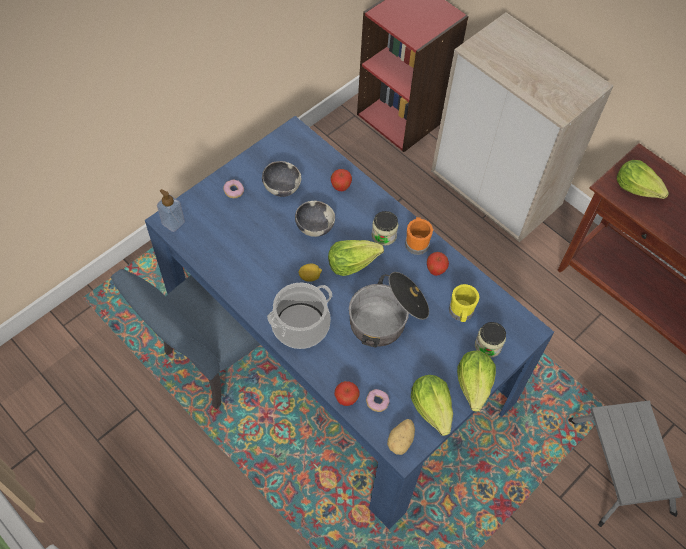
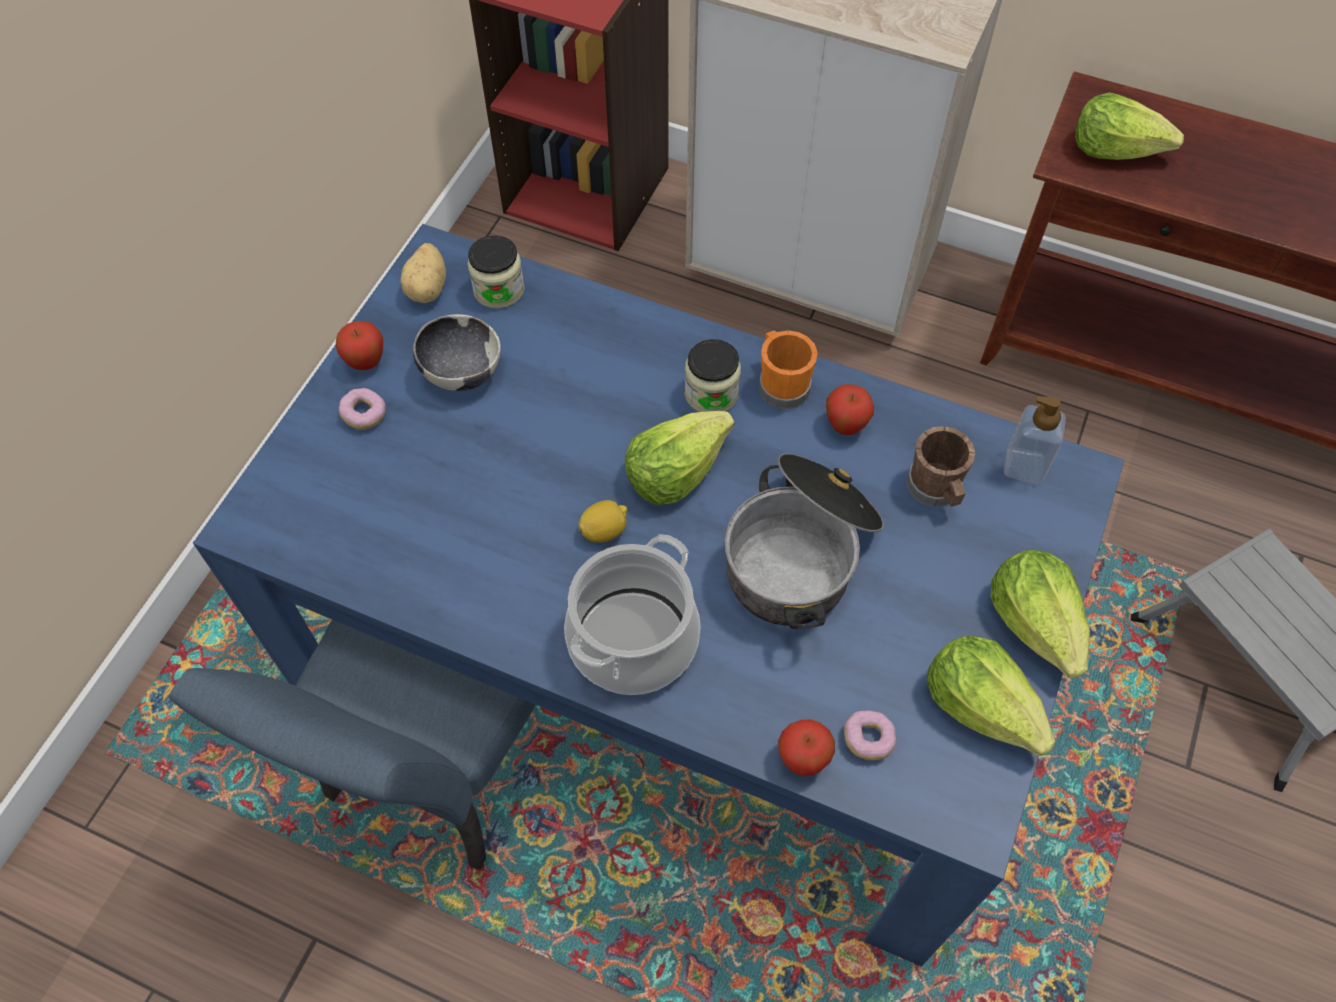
camera: 20 degrees left, 0 degrees up
(173, 223) = (260, 526): soap dispenser -> soap dispenser (1024, 466)
(314, 227) = (565, 427): bowl -> none
(340, 187) = (581, 331): apple -> apple (366, 362)
(401, 441) = (957, 801): potato -> potato (428, 288)
(461, 313) = (936, 490): yellow mug -> brown mug
(488, 345) = (1020, 534): jar -> jar (499, 289)

